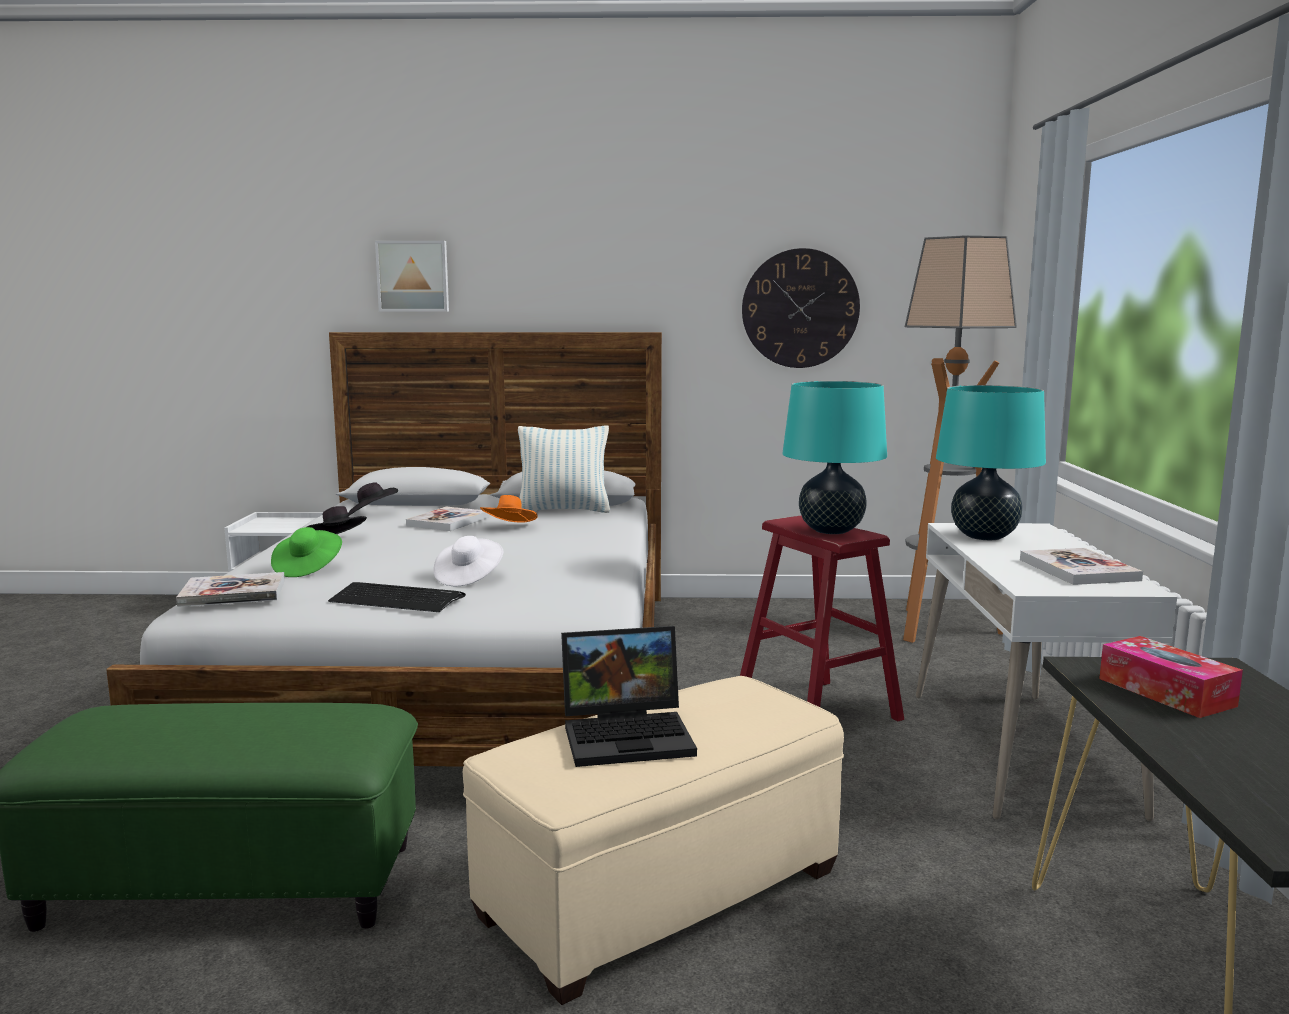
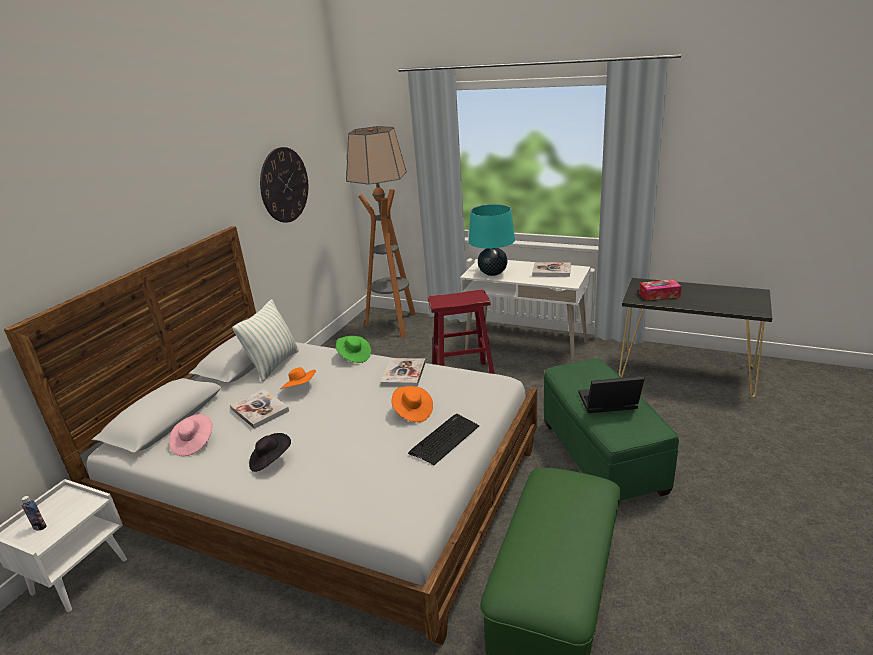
camera: 65 degrees left, 15 degrees up
(233, 593) = (393, 505): book -> book (404, 374)
(269, 524) = (39, 527): none -> bottle
(307, 569) = (353, 472): green hat -> green hat (354, 356)
(371, 514) = (193, 443): black hat -> pink hat
(413, 276) = (57, 247): picture -> none
(468, 578) = (412, 412): white hat -> orange hat
(630, 735) = (607, 404): laptop -> laptop turned 105 degrees counterclockwise
(660, 893) = (601, 456): beige ottoman -> green ottoman
(831, 530) = (465, 298): turquoise table lamp -> none

